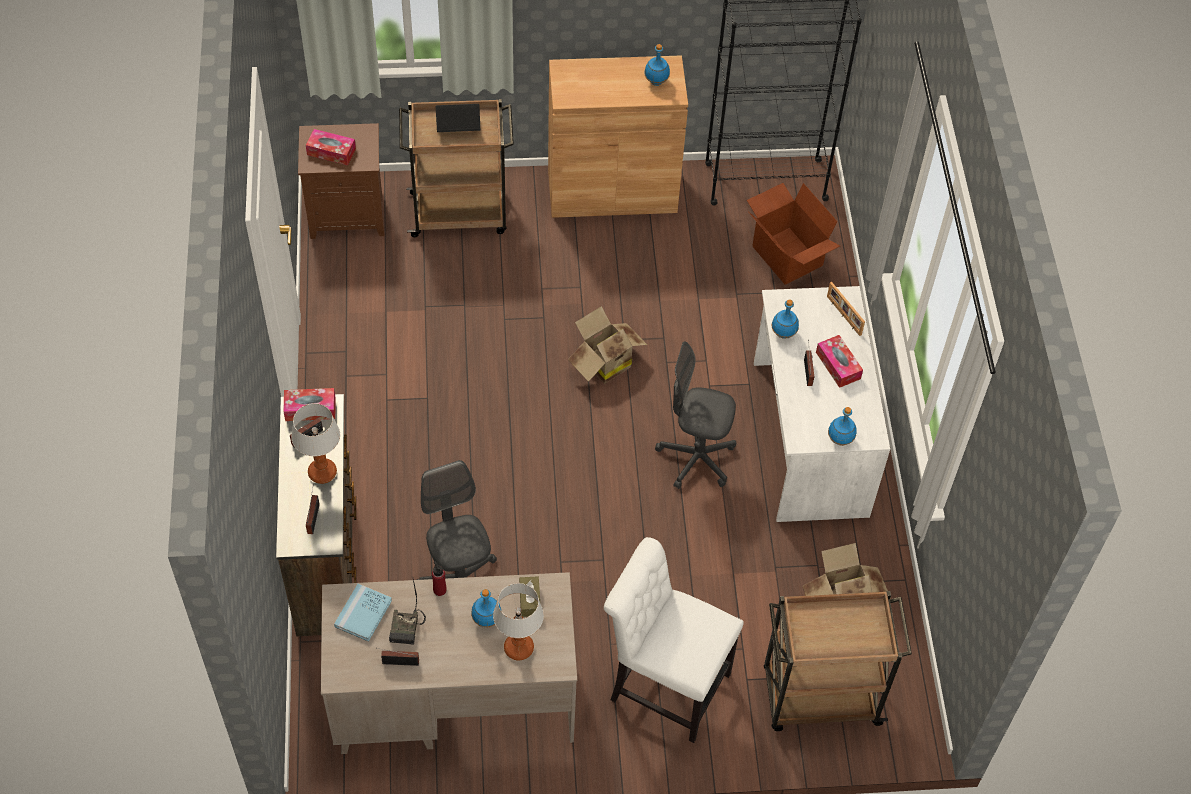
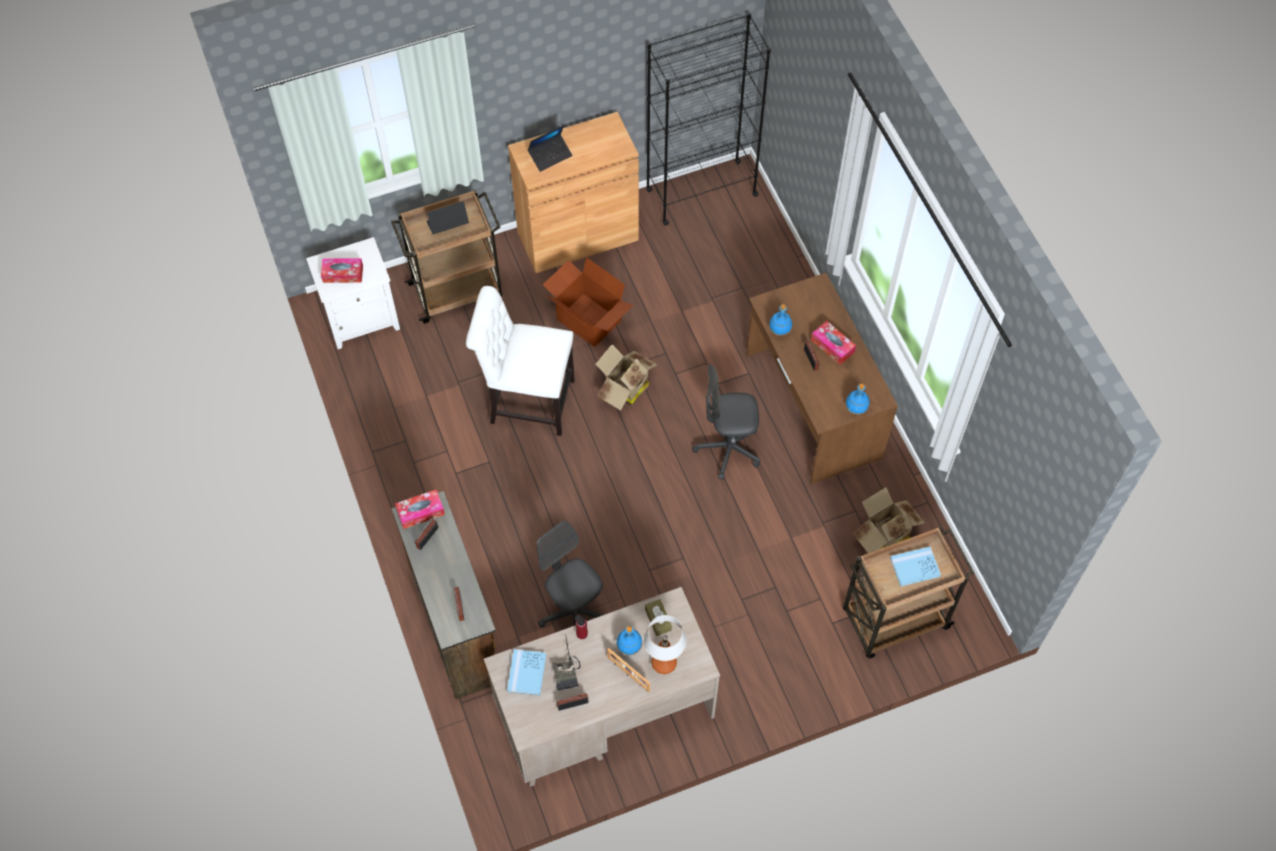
camera: 15 degrees left, 5 degrees up
(322, 472) = (452, 564): table lamp -> none
(349, 214) = (362, 318): brown nightstand -> white nightstand
(591, 81) = (550, 155): none -> laptop
(656, 81) = (605, 140): blue bottle -> none
(664, 684) = (769, 647): white chair -> white chair (527, 401)
(786, 256) = (740, 254): cardboard box -> cardboard box (588, 321)
(808, 438) = (811, 406): white desk -> brown desk
(843, 316) = (822, 302): picture frame -> picture frame (628, 674)
(844, 628) = (915, 567): none -> blue book

